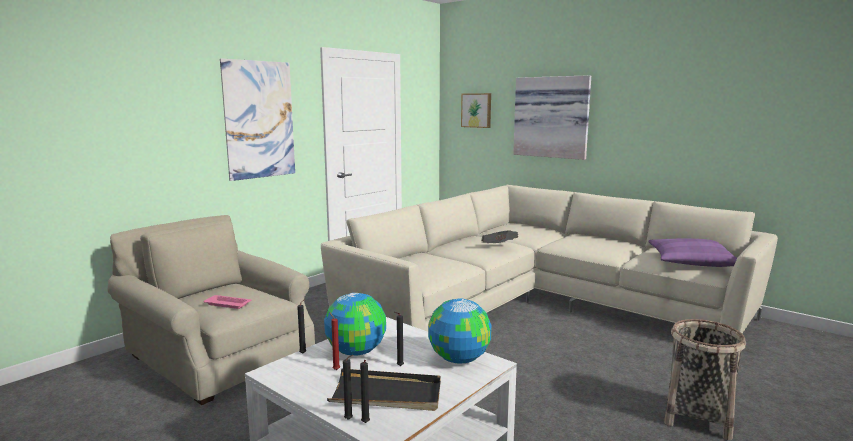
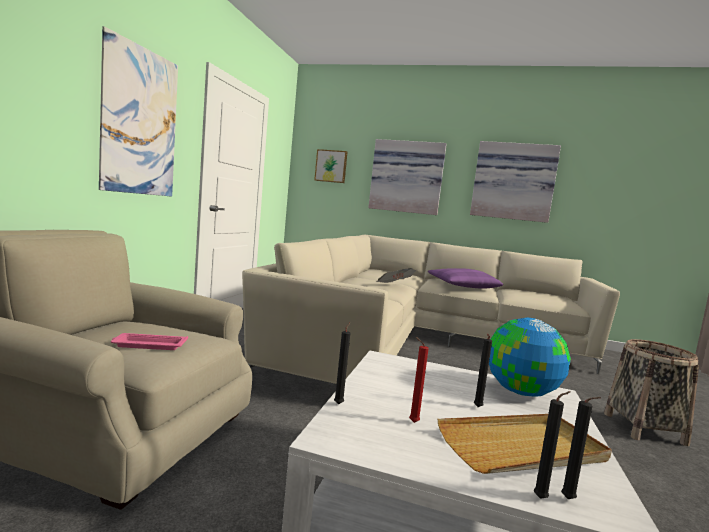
camera: 25 degrees left, 5 degrees down
(356, 351) = (402, 394): globe -> none
(387, 394) = (523, 448): black tray -> beige tray
(672, 115) = (513, 181): none -> picture
(690, 262) = (549, 298): purple pillow -> purple pillow (462, 286)

